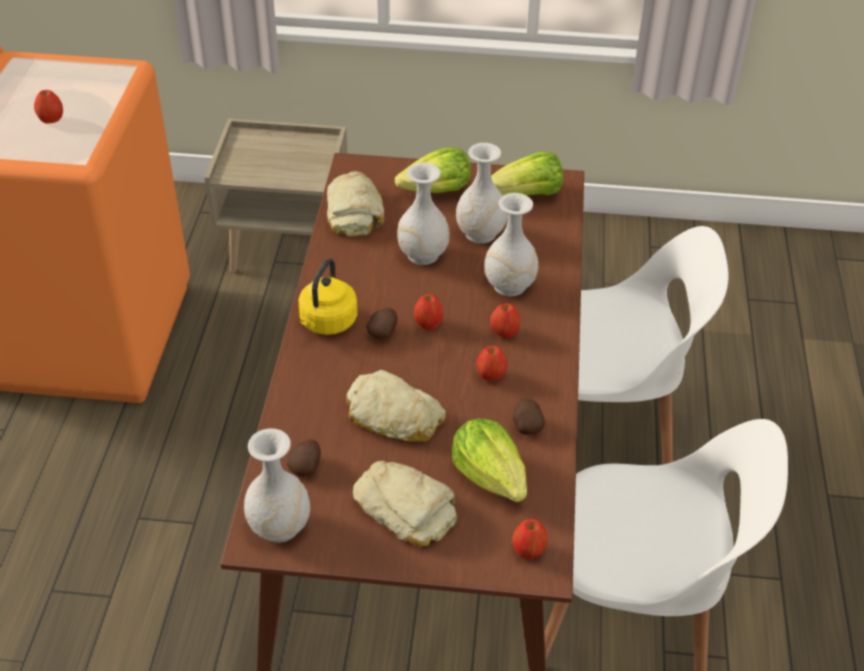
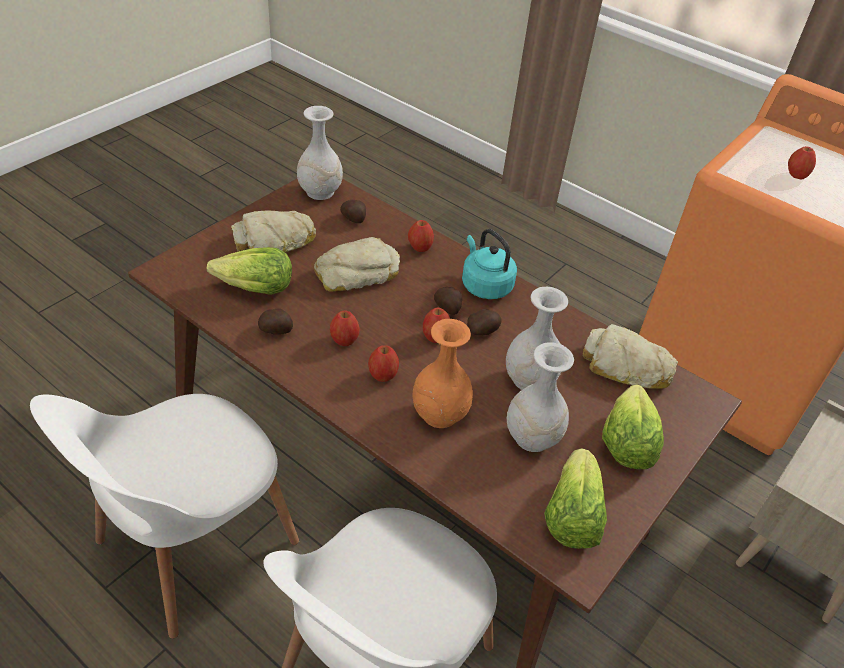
camera: 120 degrees right, 0 degrees up
(327, 323) = (485, 285): yellow kettle -> turquoise kettle
(392, 300) = (483, 331): none -> potato
(509, 286) = (439, 413): white vase -> orange vase
(528, 551) = (180, 272): apple -> apple (420, 248)

